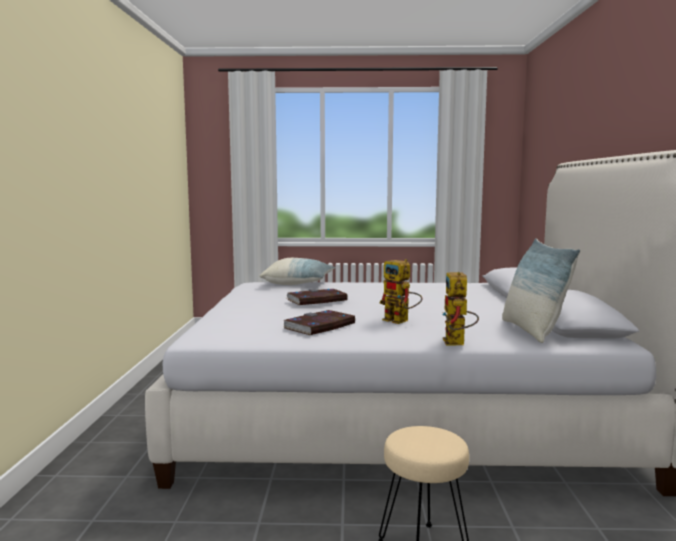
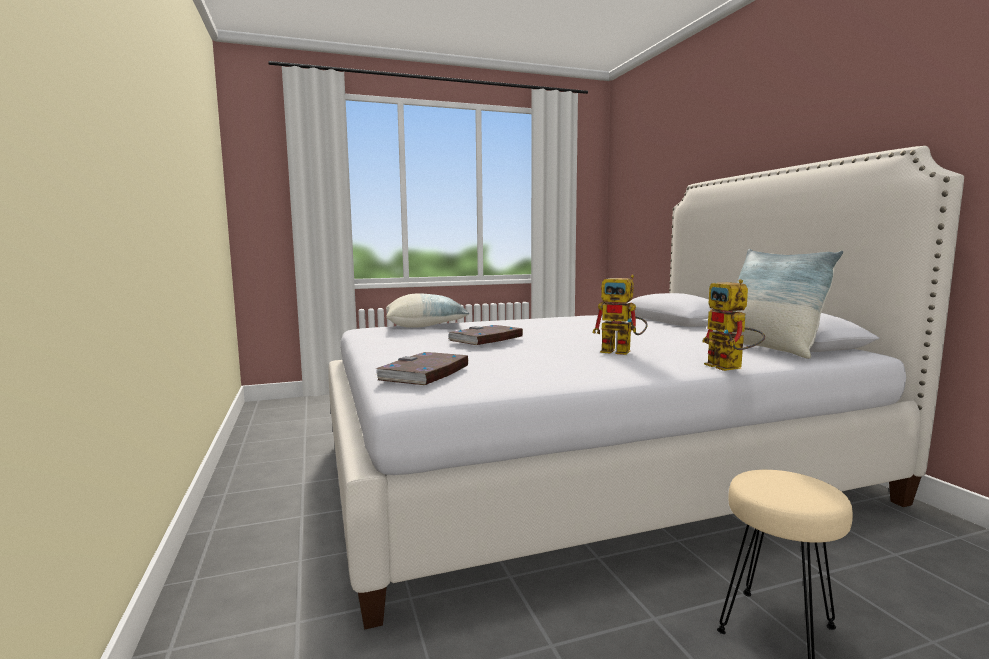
camera: 20 degrees left, 0 degrees up
(319, 326) = (544, 365): book -> book (425, 373)

